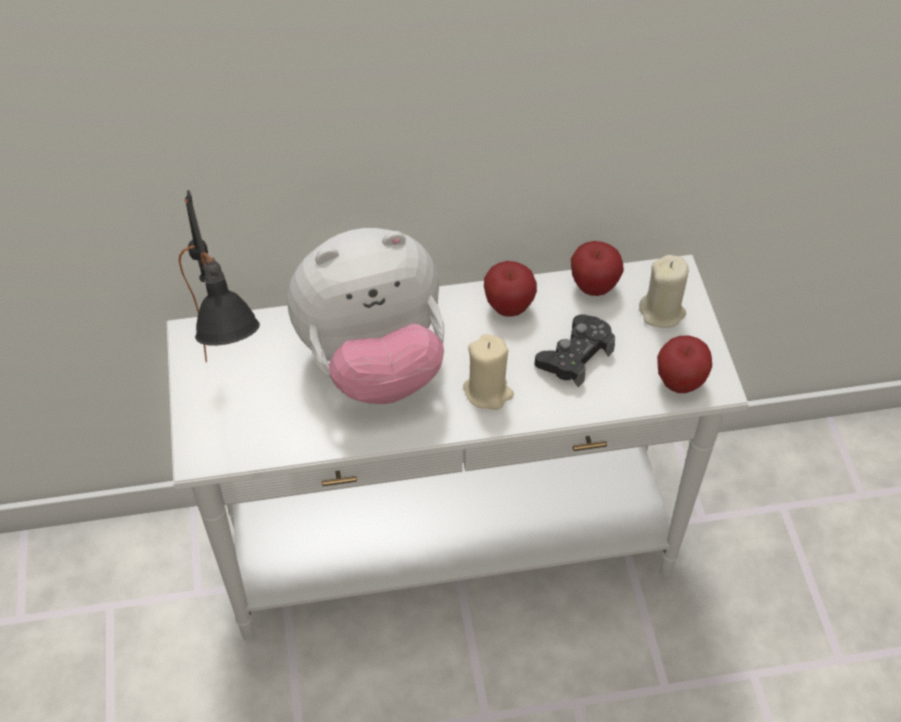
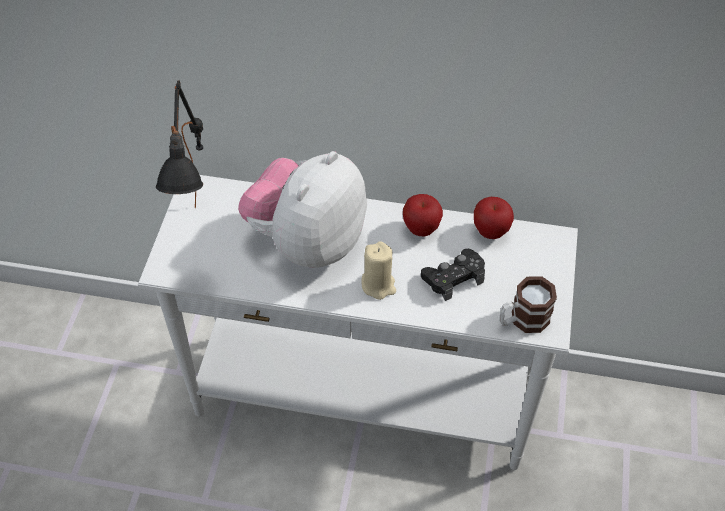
camera: 20 degrees right, 0 degrees up
(374, 364) = (307, 242): plush toy -> plush toy turned 120 degrees clockwise
(662, 312) = (534, 264): beige candle -> none
(679, 383) = (522, 320): apple -> mug

